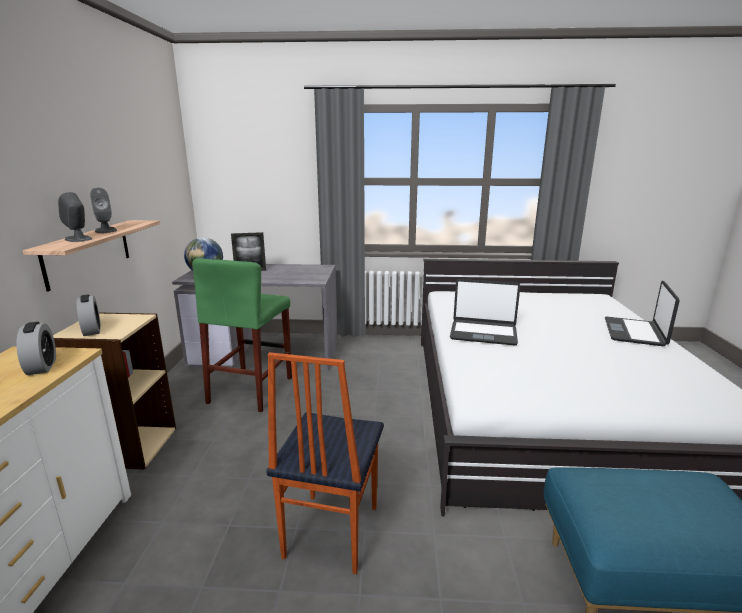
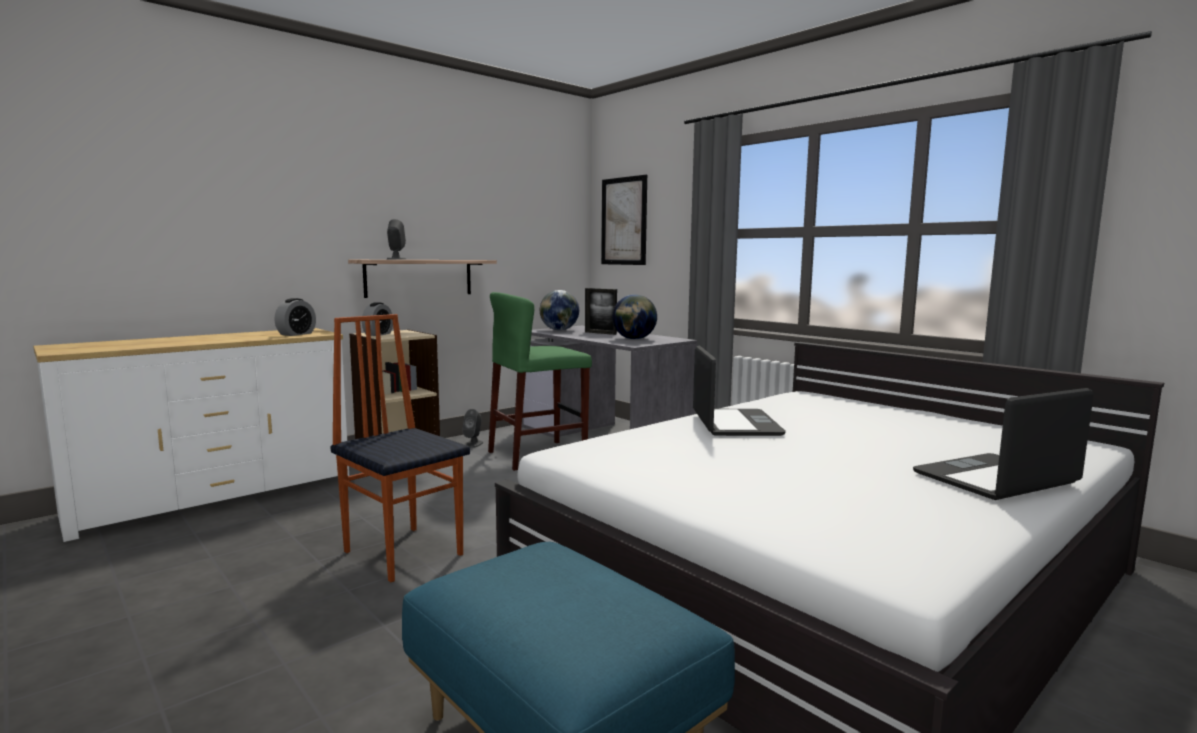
camera: 45 degrees right, 10 degrees down
(105, 230) = (433, 259): grey speaker -> grey speaker (473, 444)
(232, 167) = (624, 221): none -> picture
(296, 273) = (634, 339): none -> globe
(329, 532) = (404, 552): chair -> chair turned 75 degrees clockwise
(483, 333) = (734, 424): laptop -> laptop turned 150 degrees counterclockwise

